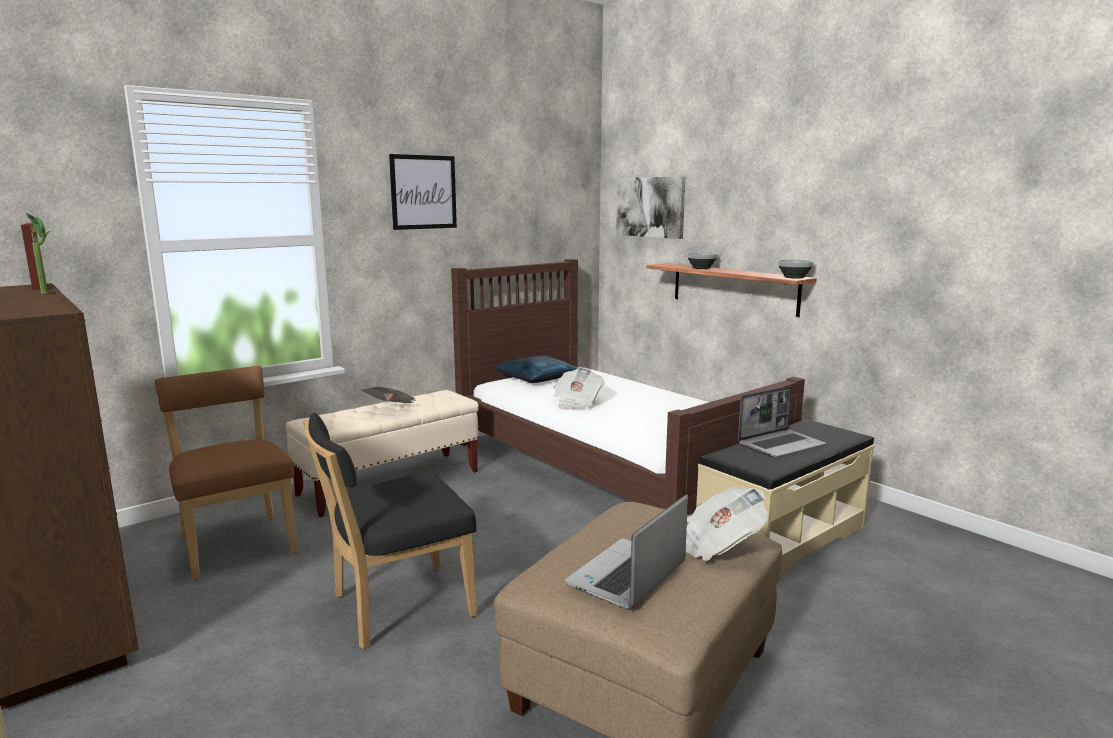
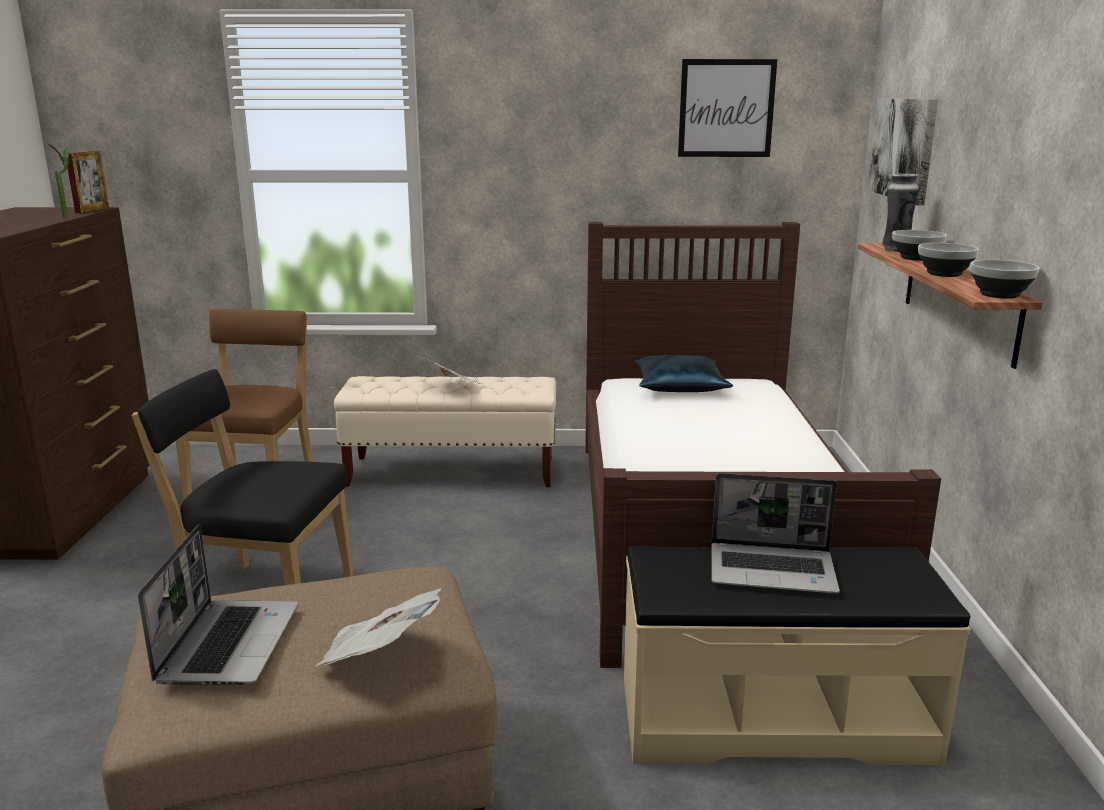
camera: 40 degrees right, 5 degrees up
(423, 192) = (555, 120): picture -> picture (726, 108)
(576, 403) = (656, 430): newspaper -> none
(627, 576) = (228, 643): laptop -> laptop turned 105 degrees clockwise
(677, 266) = (895, 250): none -> vase
(740, 272) = (944, 274): none -> bowl

